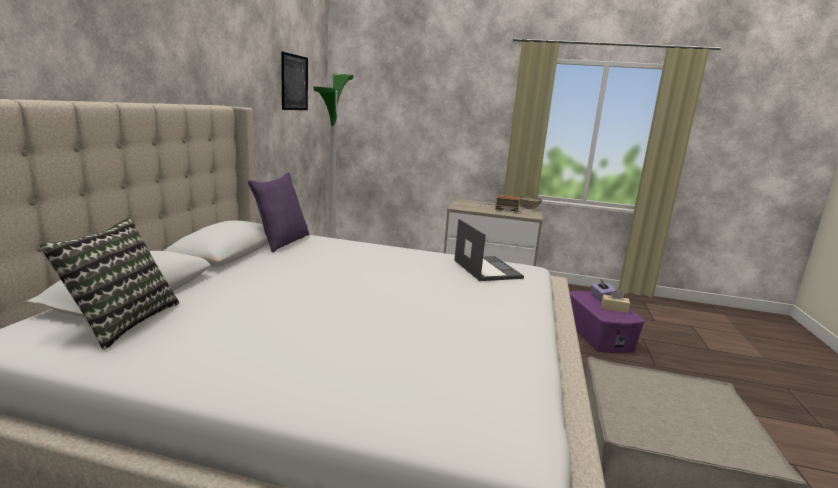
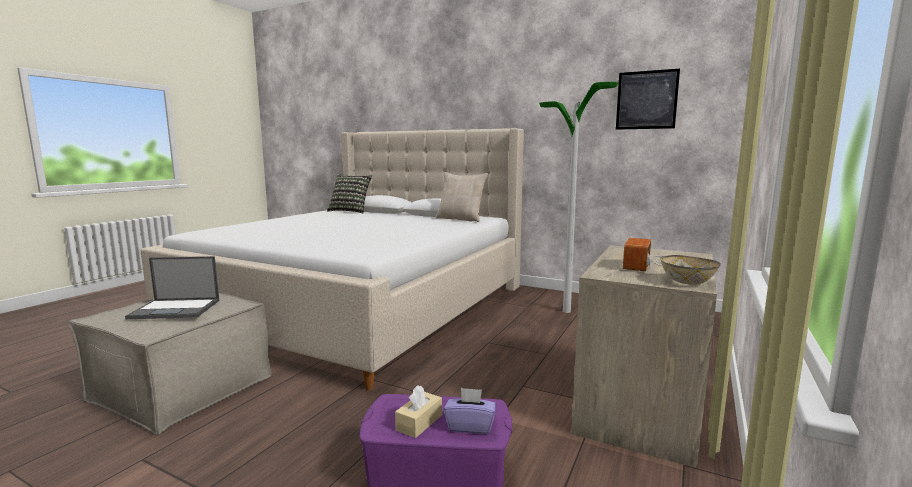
camera: 105 degrees right, 5 degrees down
(282, 241) = (460, 219): purple pillow -> beige pillow
(486, 269) = (373, 245): laptop -> laptop (176, 309)

